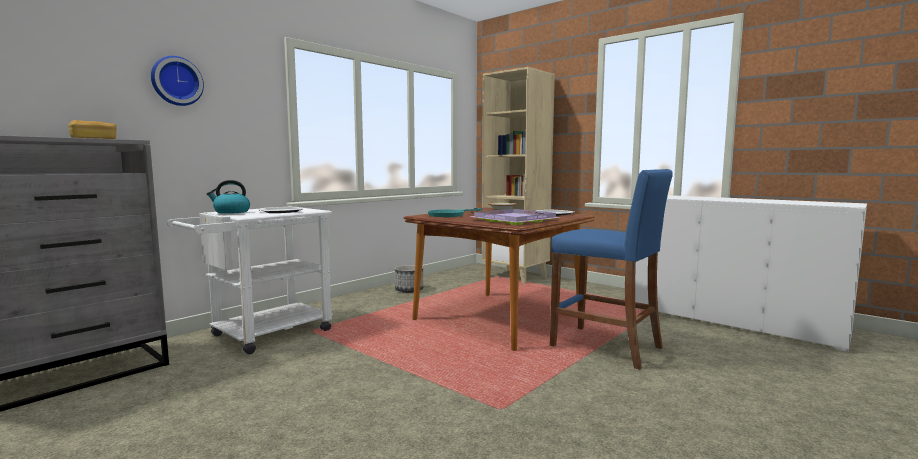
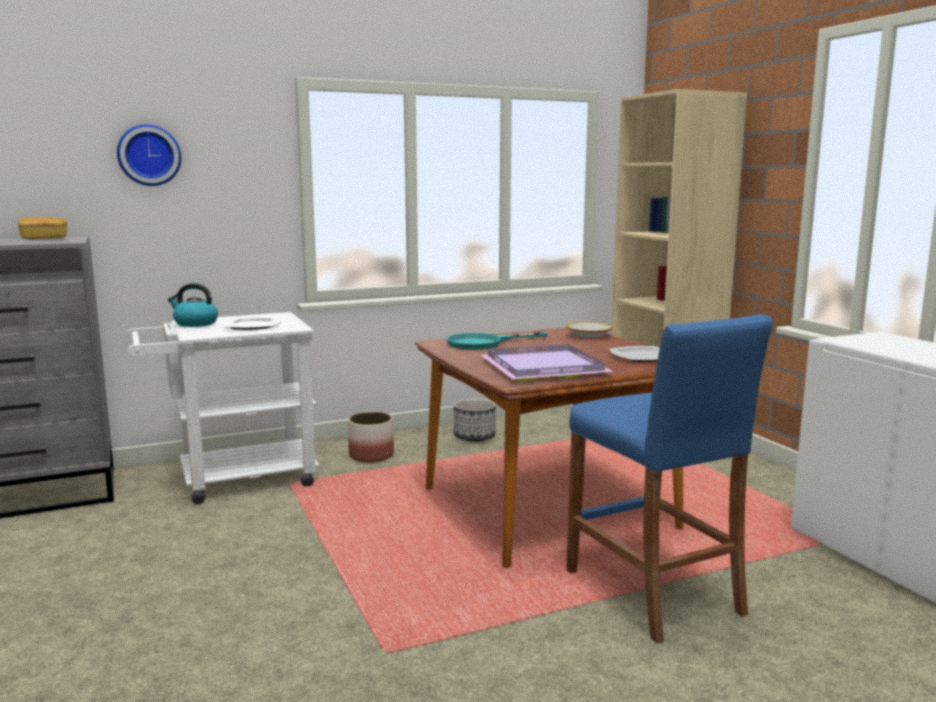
camera: 25 degrees right, 5 degrees up
(352, 308) = (371, 456): none -> planter

